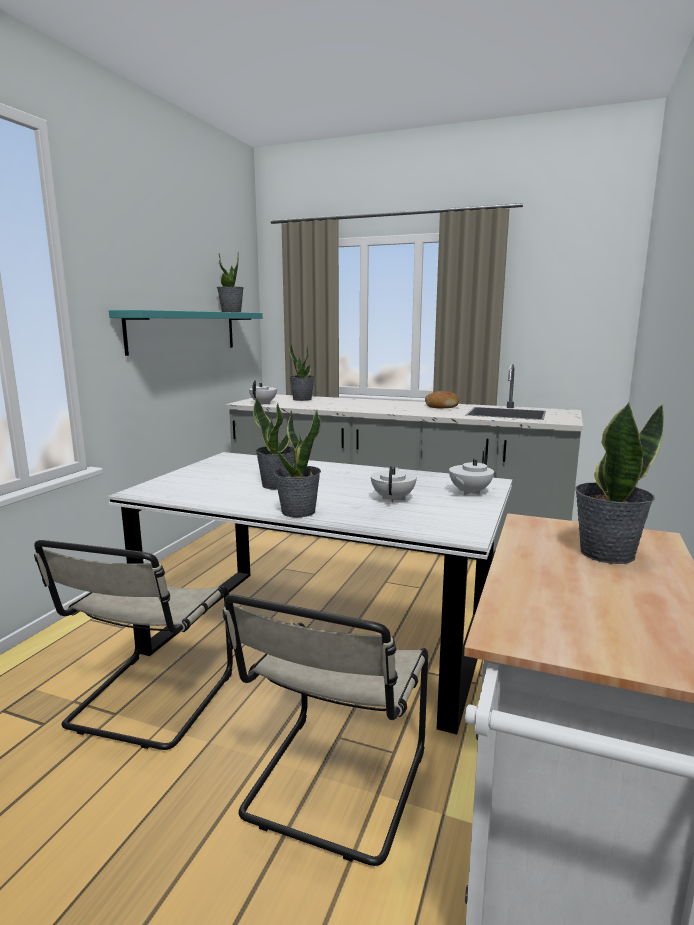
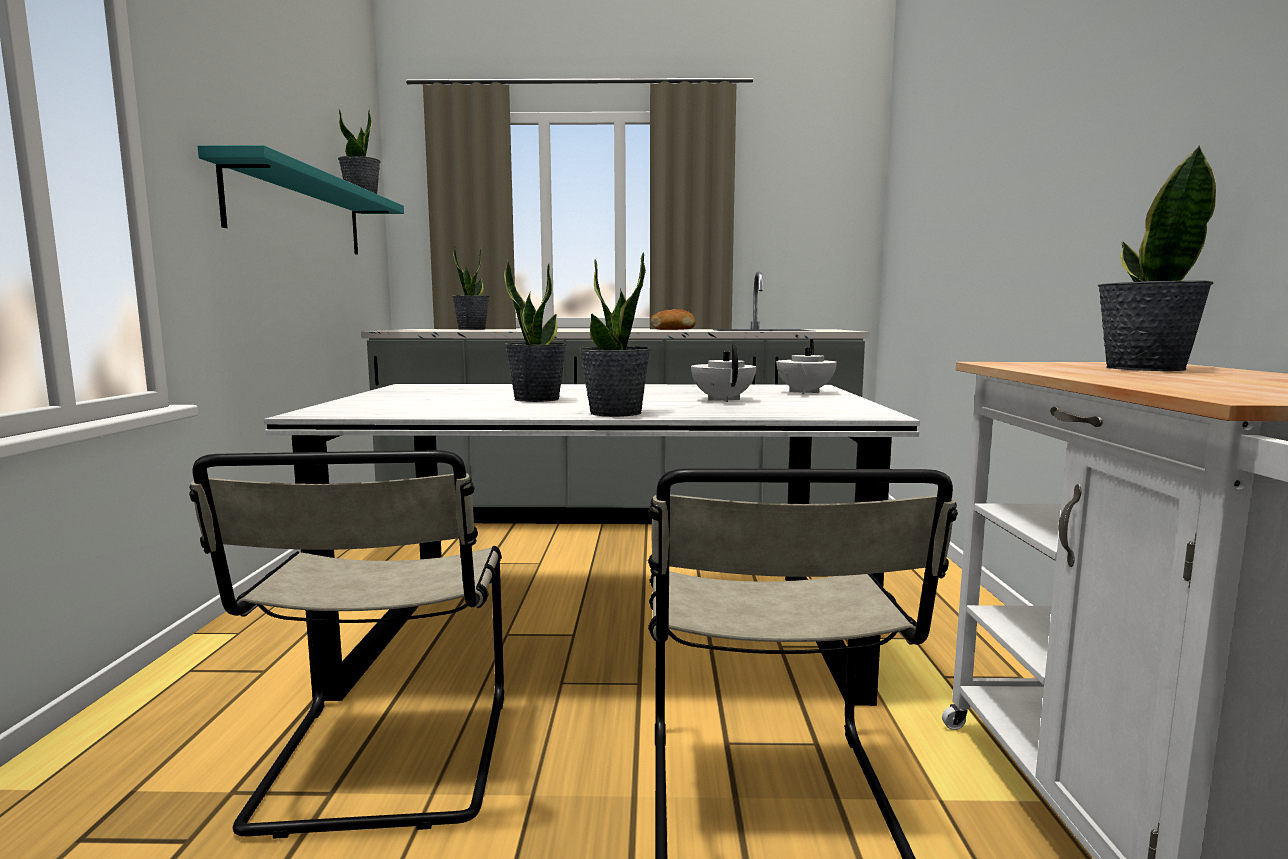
camera: 20 degrees left, 5 degrees down
(264, 403) = (422, 330): white teapot -> none

